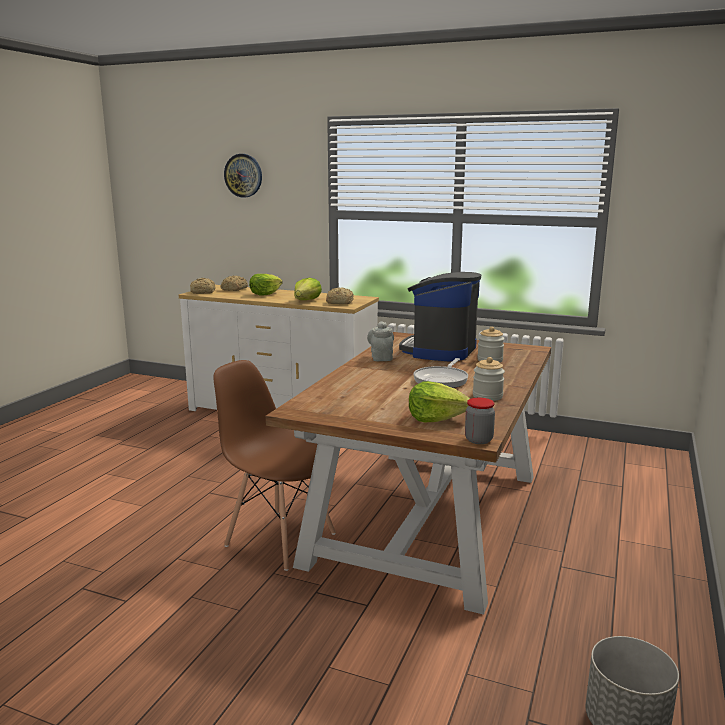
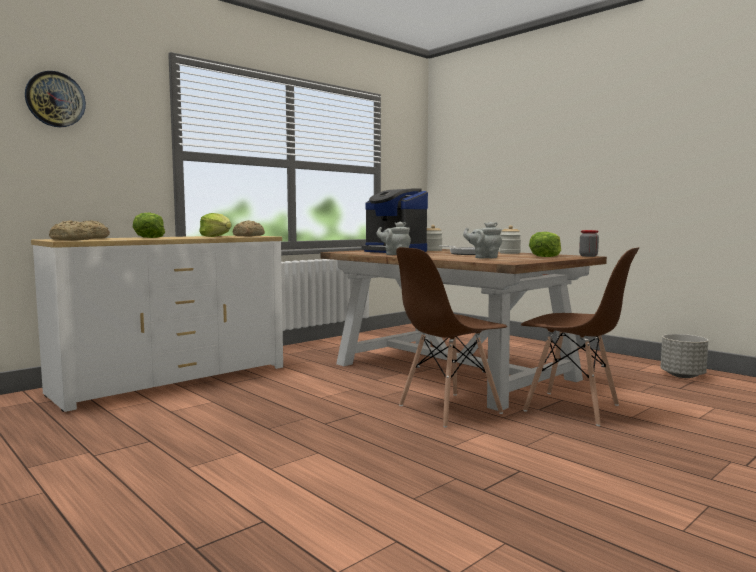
camera: 65 degrees left, 10 degrees down
(335, 616) = (572, 408): none -> brown chair
(370, 394) = (484, 257): none -> grey teapot

